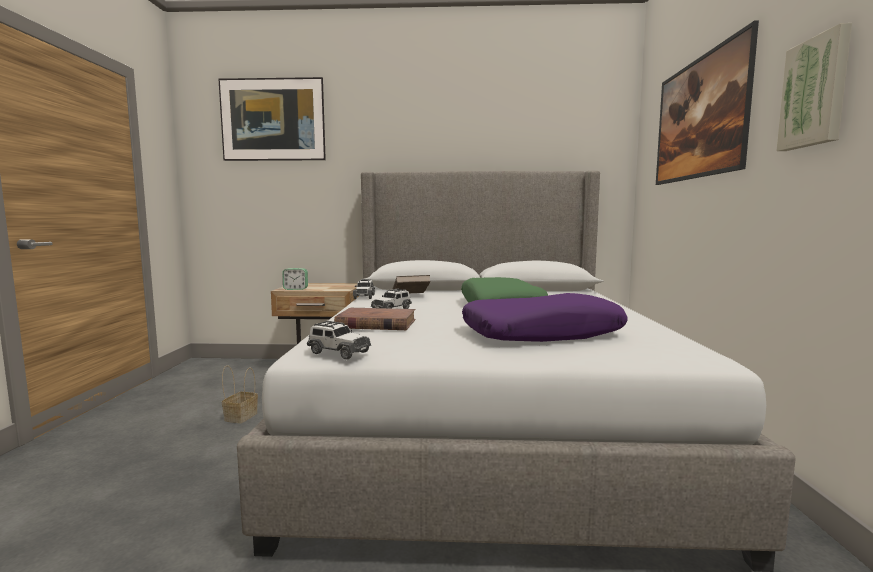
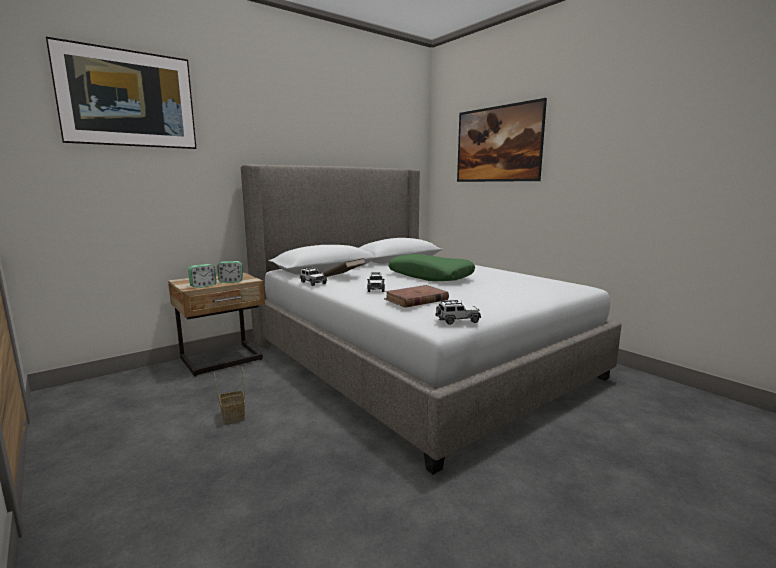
camera: 40 degrees left, 5 degrees up
(324, 289) = (231, 281): none -> alarm clock
(542, 333) = (499, 288): purple pillow -> none
(816, 92) = (588, 148): picture -> none

